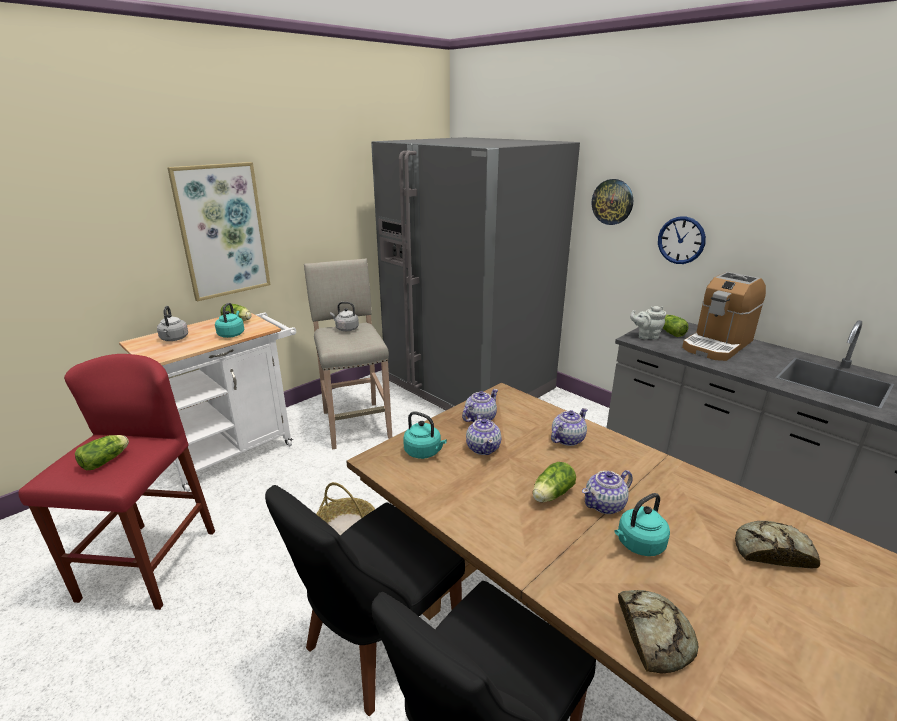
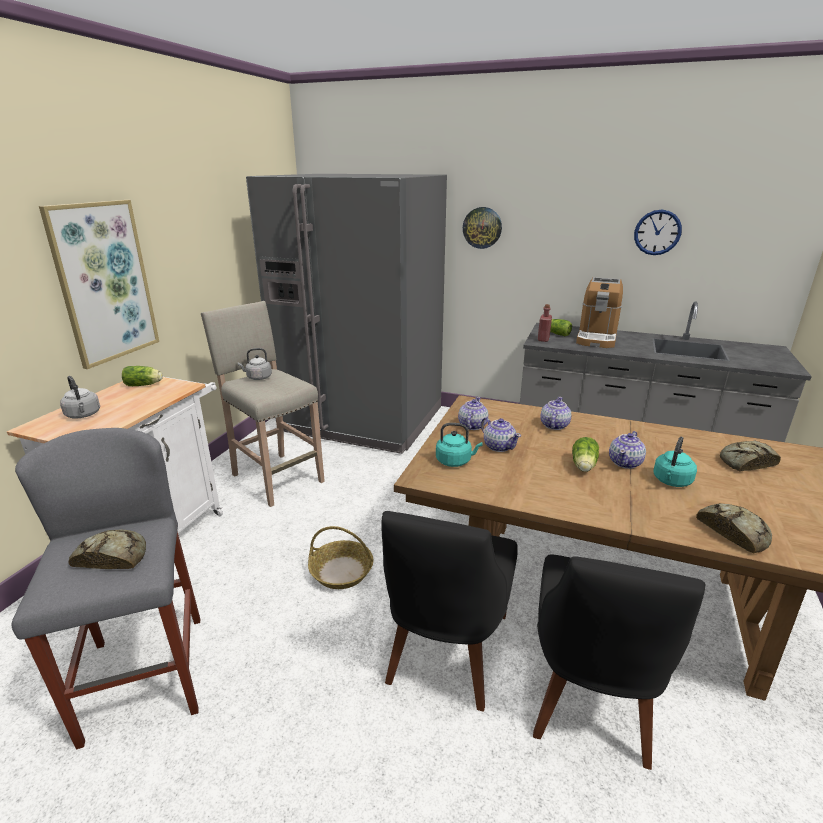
camera: 25 degrees left, 0 degrees up
(107, 460) = (112, 556): lettuce -> bread
(149, 564) = (145, 676): red stool -> grey stool
(232, 334) = (153, 398): turquoise kettle -> none
(646, 336) = (543, 339): grey teapot -> red bottle
(681, 240) = (547, 256): wall clock -> wall clock (657, 232)

